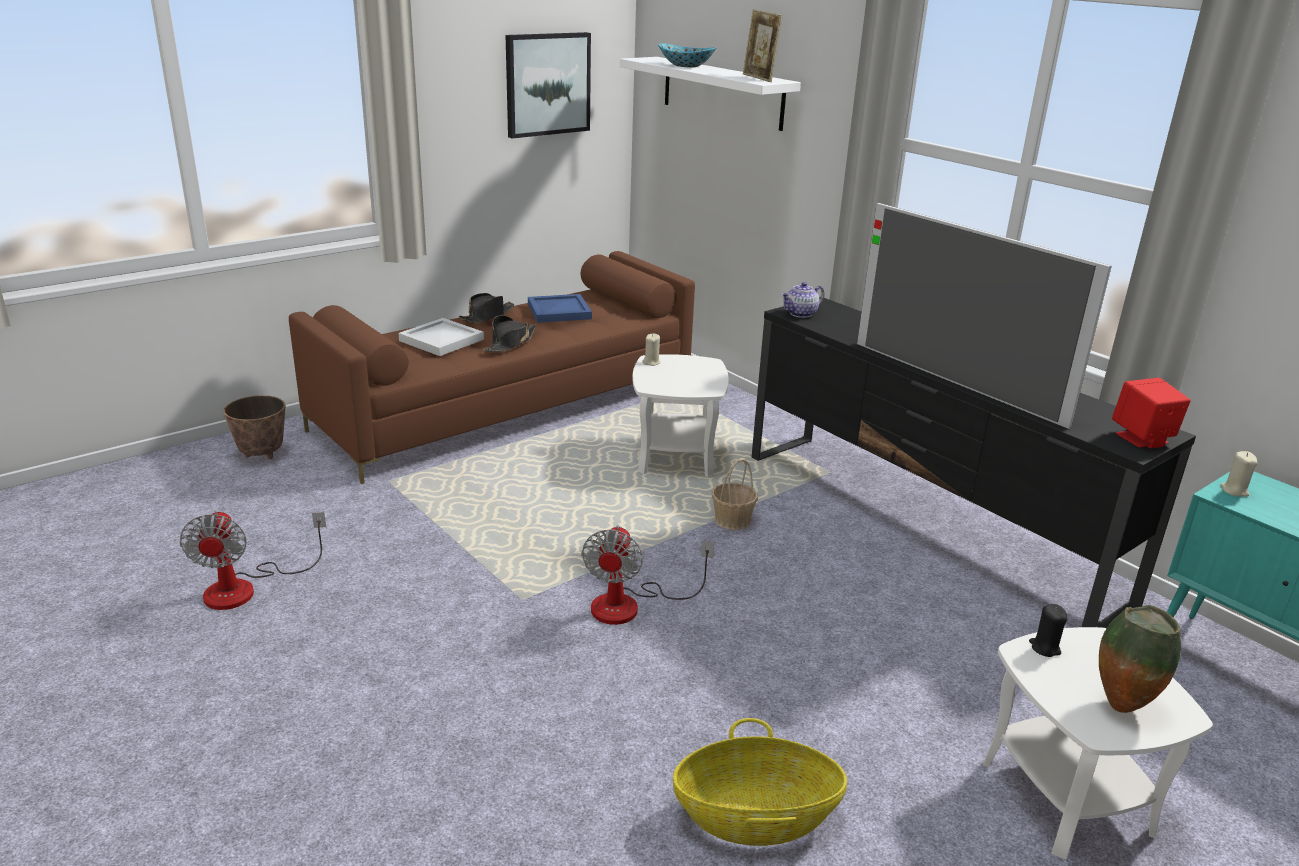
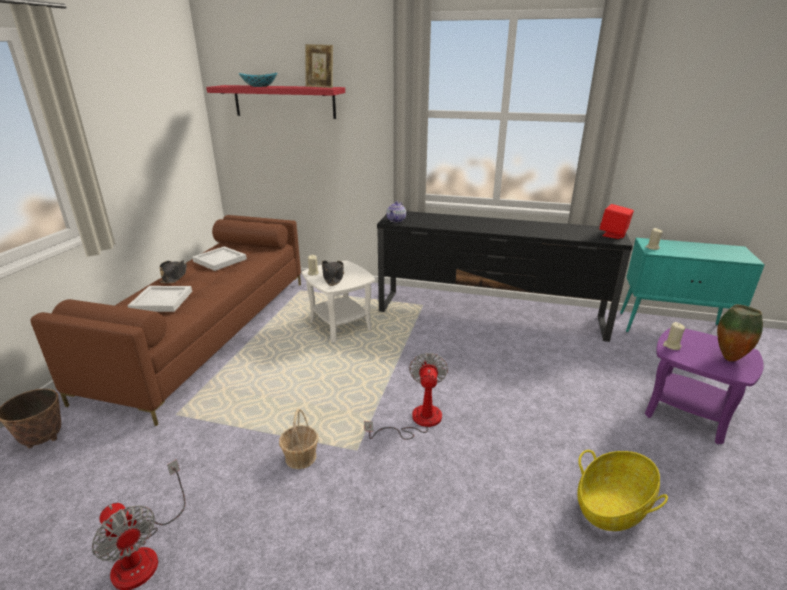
camera: 35 degrees left, 0 degrees up
(510, 343) = (213, 288): black hat -> black hat (333, 277)
(547, 84) = (160, 109): picture -> none
(558, 312) = (219, 260): blue tray -> white tray
(630, 605) = (417, 421): fan -> fan turned 150 degrees counterclockwise
(722, 92) = (284, 101): white shelf -> red shelf
(732, 520) = (408, 348): basket -> basket (300, 457)
(954, 382) = (513, 233): television -> none
(1044, 647) = (671, 346): black candle -> beige candle
(1067, 796) = (687, 414): white side table -> purple side table

